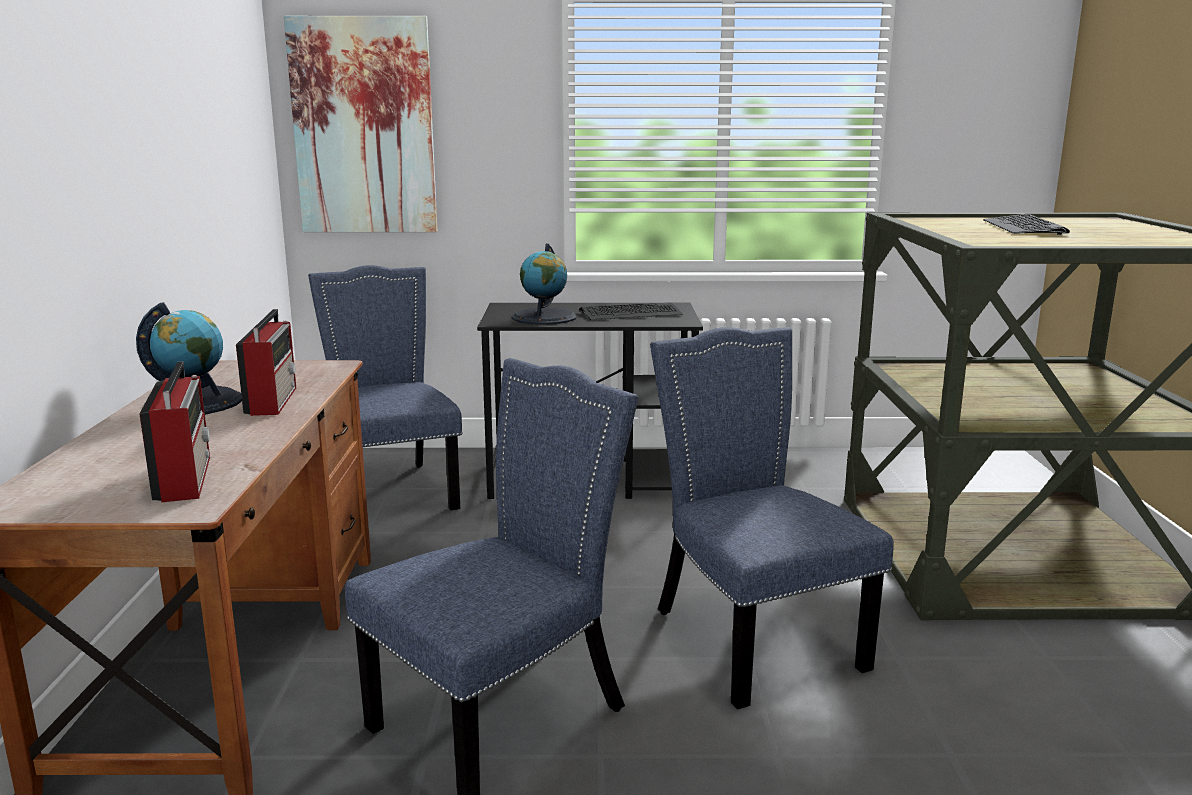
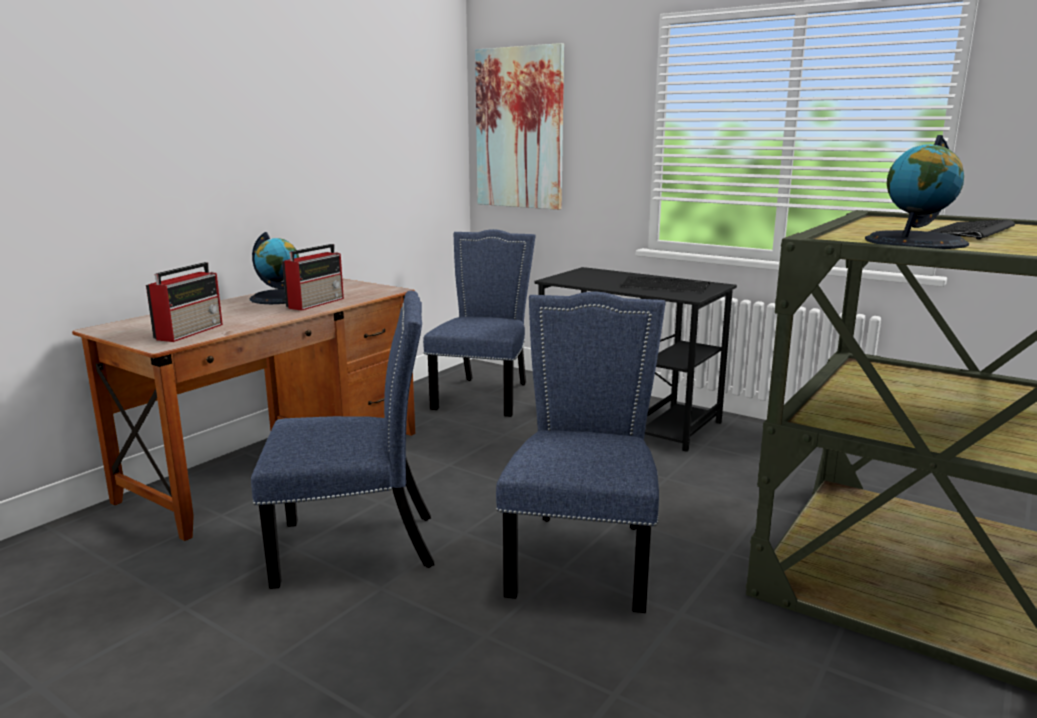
camera: 35 degrees right, 0 degrees up
(544, 317) = (594, 280): globe -> globe (915, 242)

